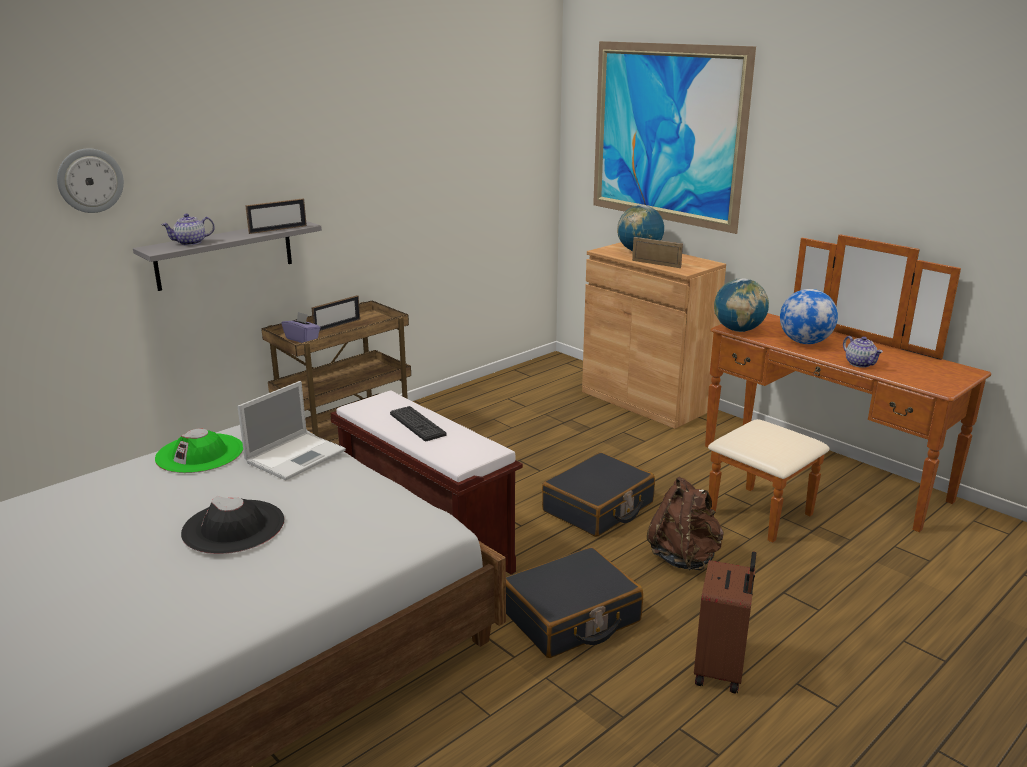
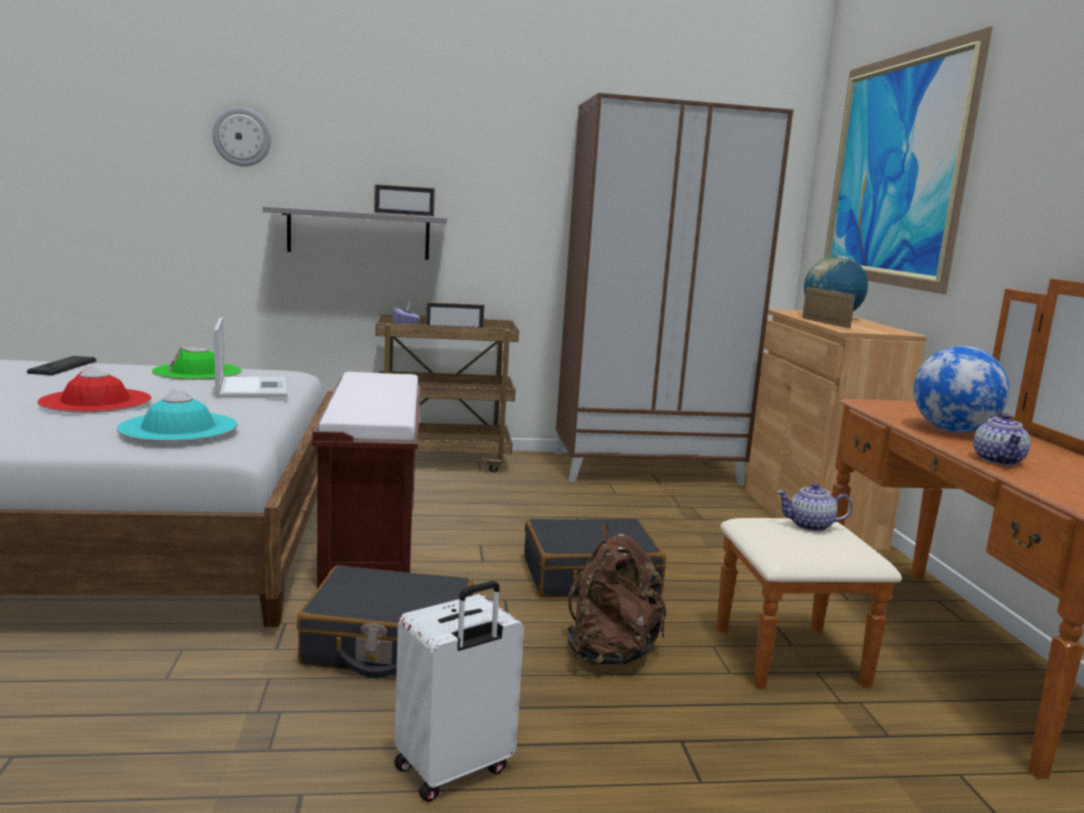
camera: 35 degrees right, 10 degrees down
(190, 243) = (314, 208): teapot -> teapot (810, 526)
(233, 527) = (95, 401): black hat -> red hat
(297, 455) = (251, 388): laptop -> laptop turned 90 degrees counterclockwise
(371, 525) = (178, 427): none -> turquoise hat
(417, 424) = (377, 392): keyboard -> keyboard (63, 367)
(496, 393) = (647, 468): none -> brown wardrobe
(721, 670) = (454, 770): brown suitcase -> white suitcase
(738, 330) = (875, 406): globe -> none

